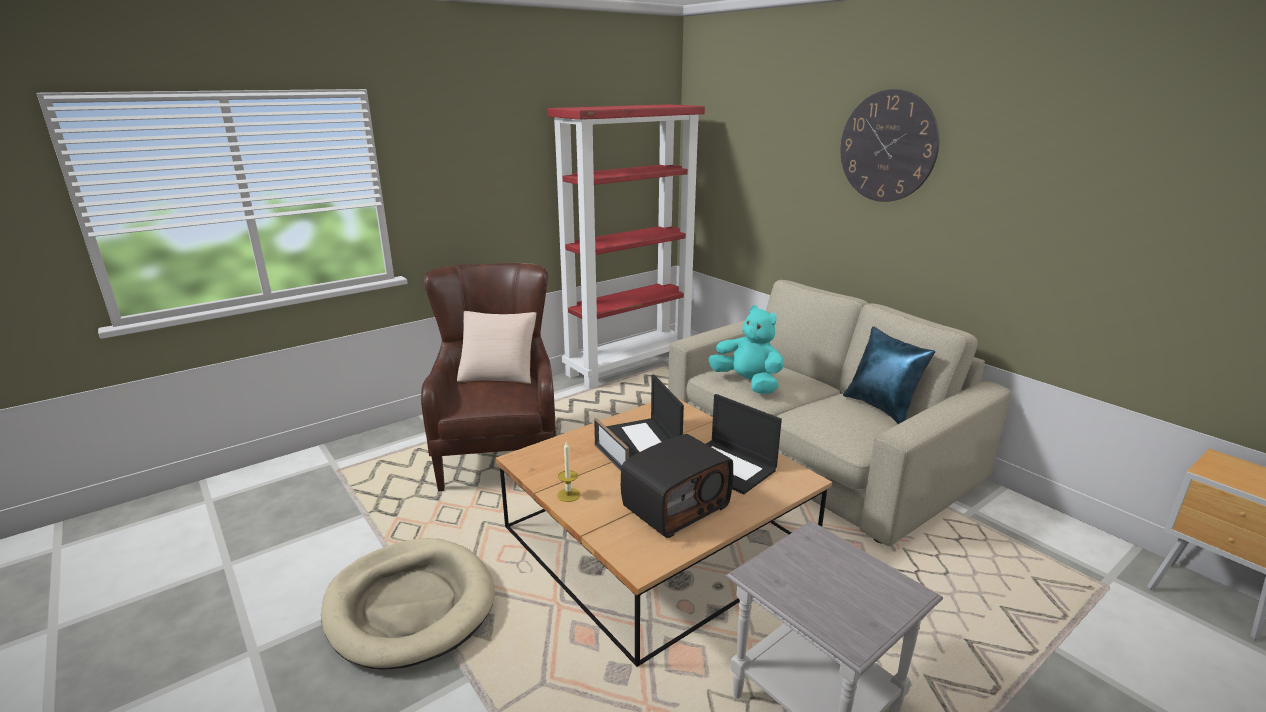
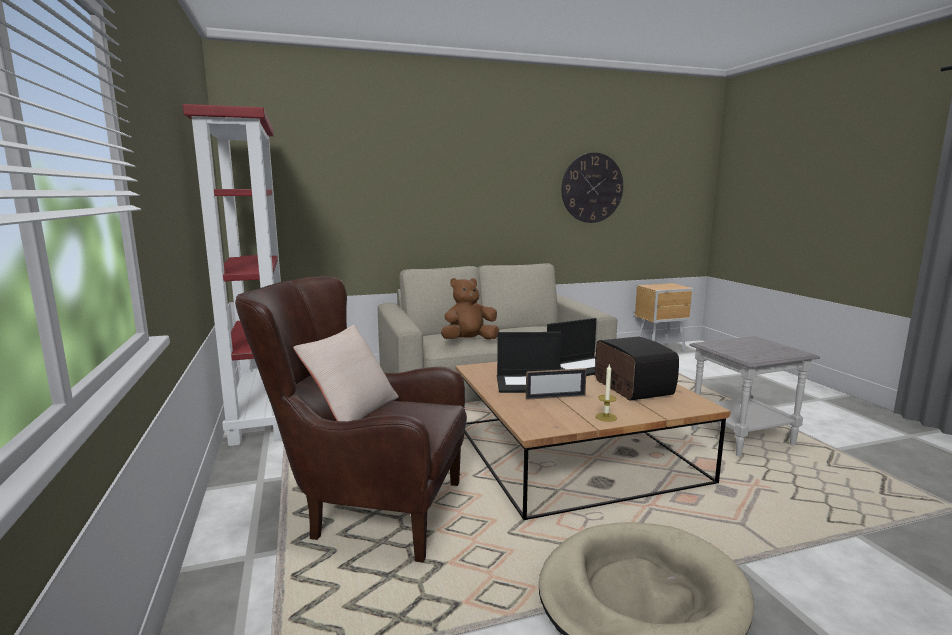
camera: 70 degrees left, 10 degrees down
(747, 383) = (469, 341): turquoise plush toy -> brown plush toy
(882, 408) = (528, 326): blue pillow -> none
(887, 146) = (455, 159): wall clock -> wall clock (592, 188)

